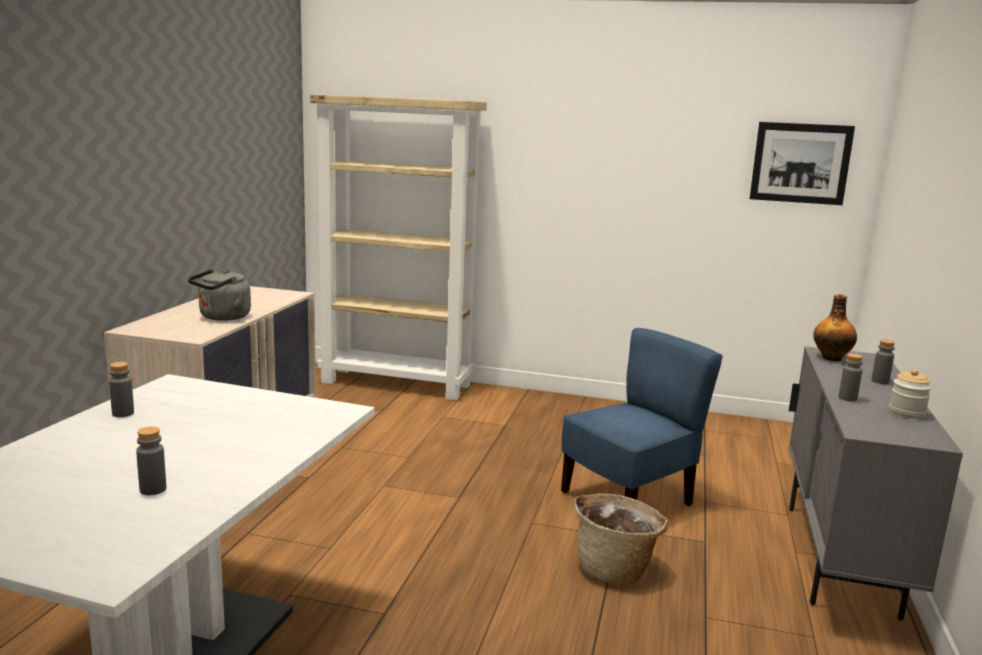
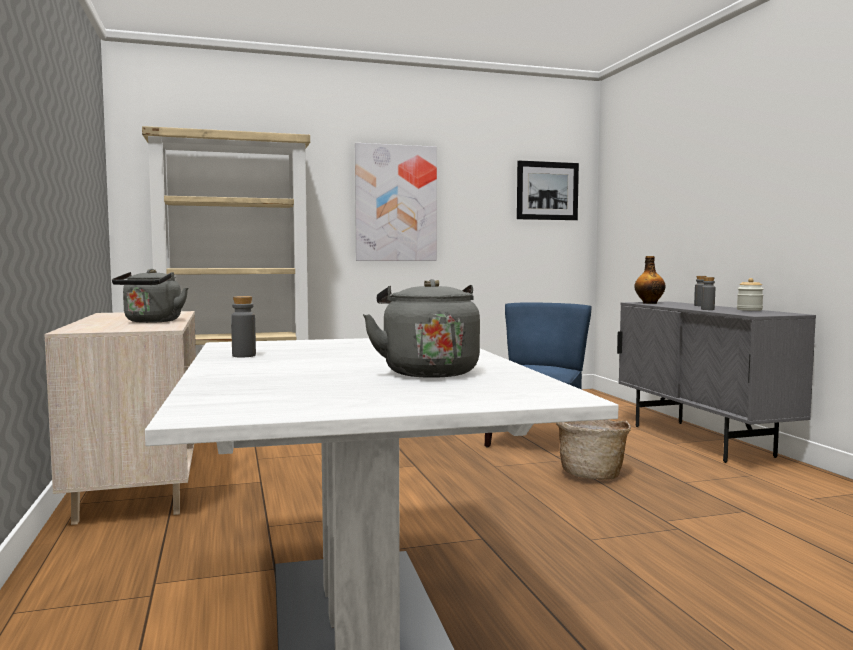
camera: 30 degrees left, 10 degrees down
(153, 489) = (427, 372): grey bottle -> grey kettle
(589, 172) = (395, 203): none -> picture

